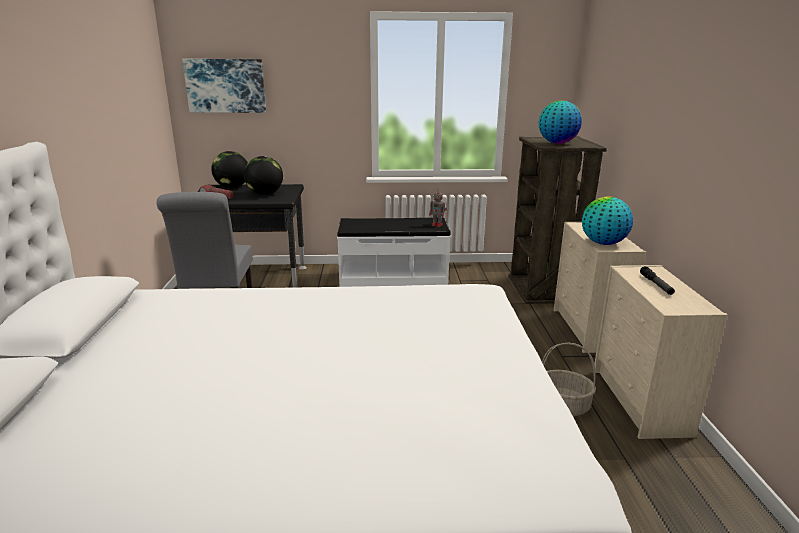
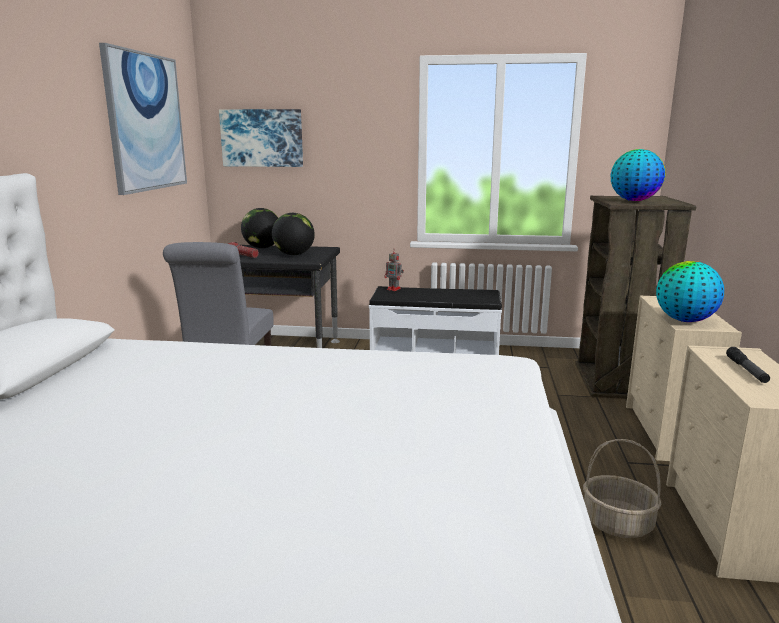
camera: 10 degrees right, 5 degrees down
(121, 76) = (146, 122): none -> picture
(437, 225) = (488, 297): toy robot -> toy robot (394, 289)

